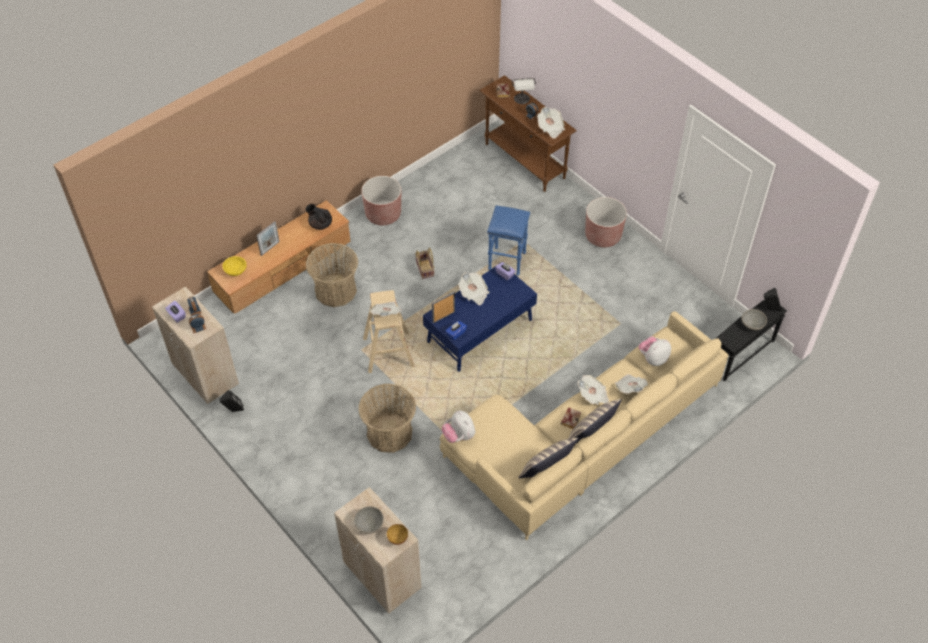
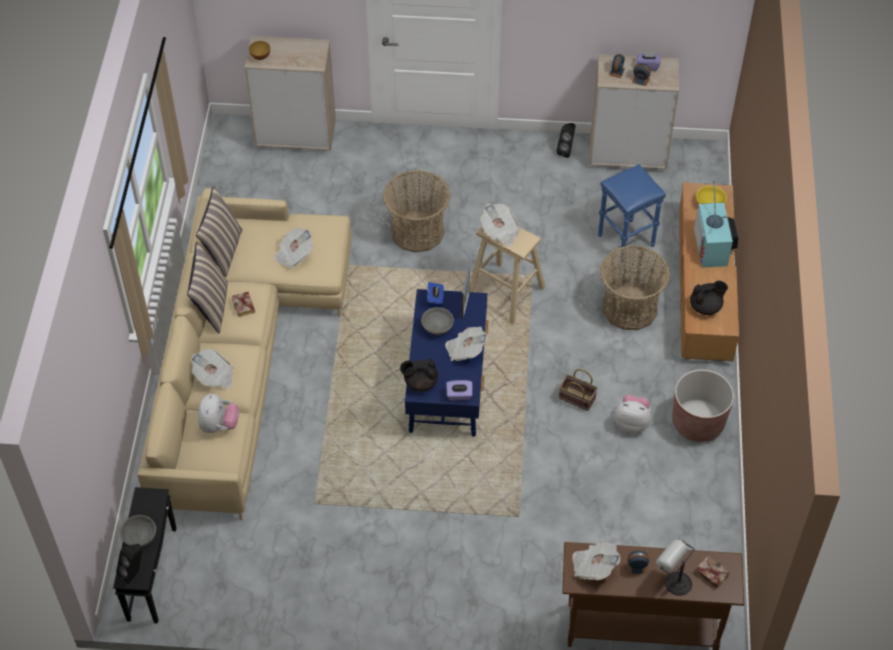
camera: 135 degrees right, 0 degrees up
(270, 248) = (713, 247): picture frame -> television
(369, 524) = (293, 50): grey bowl -> grey bowl (438, 327)
(459, 435) = (329, 222): plush toy -> plush toy (631, 422)
(508, 260) = (507, 478): blue stool -> blue stool (625, 241)
(518, 296) = (420, 382): none -> black teapot
(593, 396) = (243, 343): newspaper -> newspaper (294, 255)
(603, 235) = (440, 600): brown planter -> none

